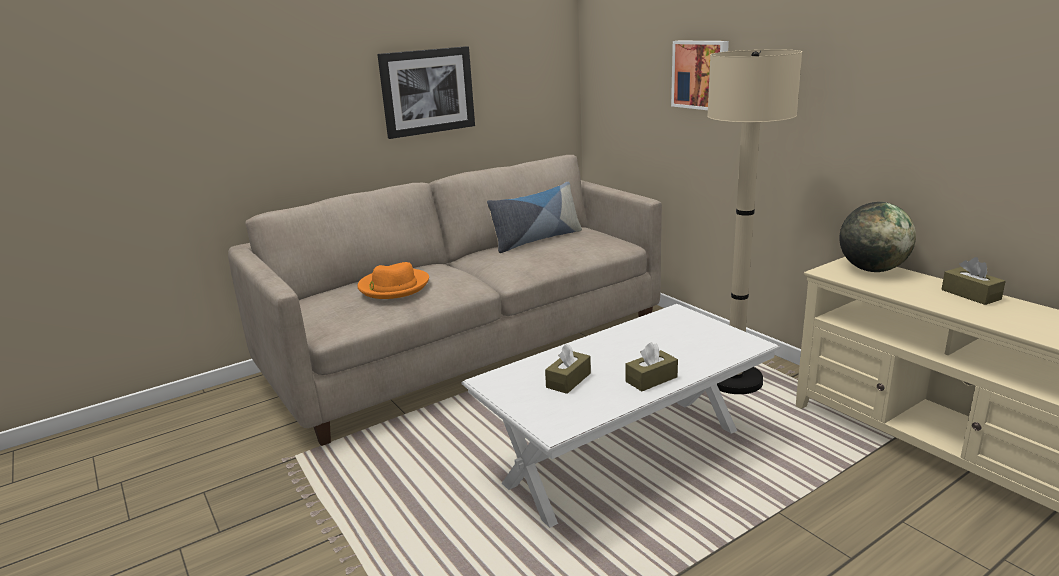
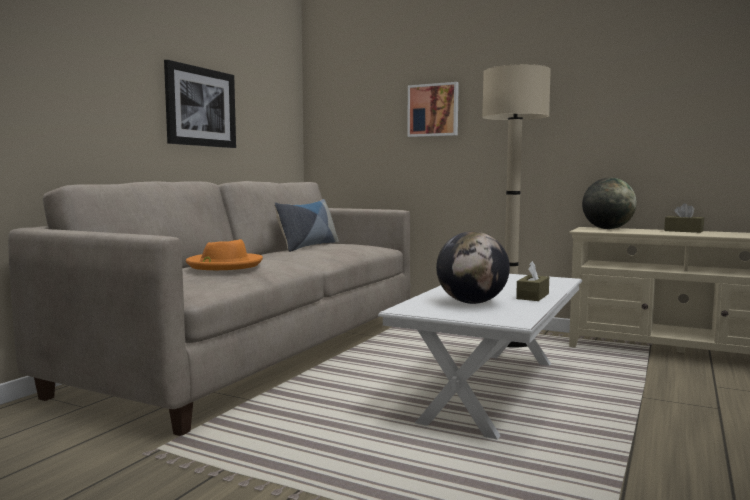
camera: 30 degrees left, 15 degrees down
(568, 380) = (471, 302): brown tissue box -> globe

